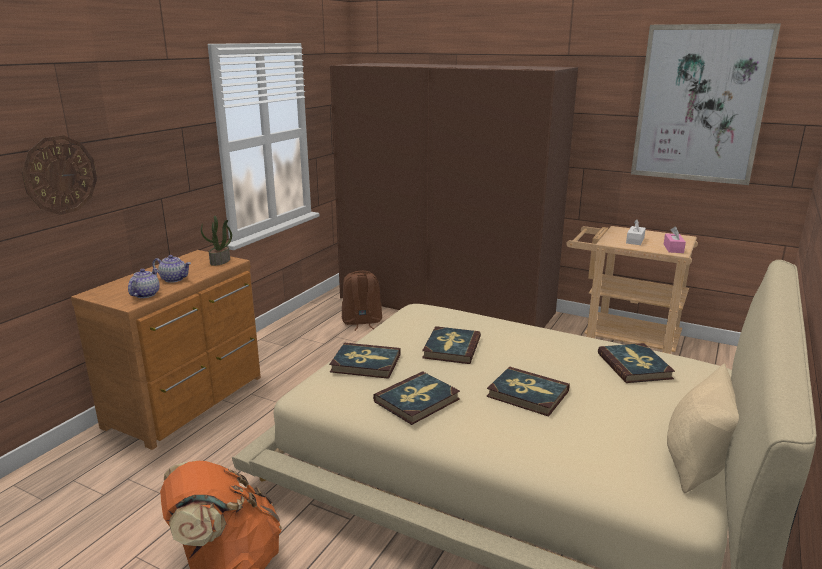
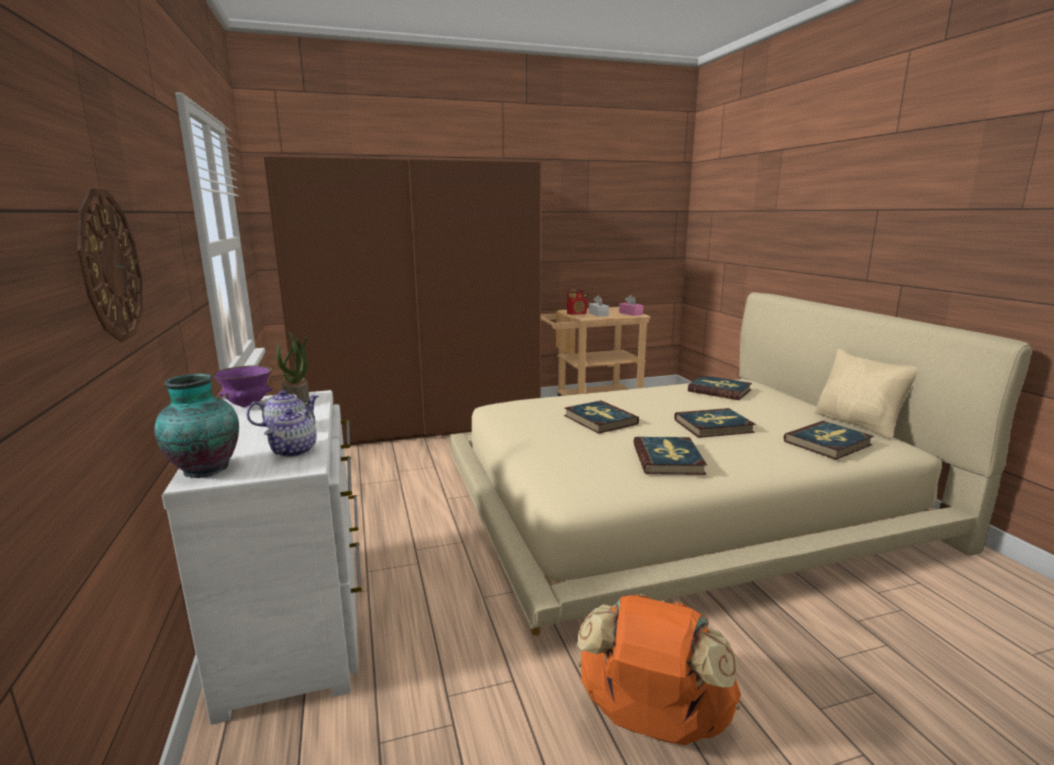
camera: 45 degrees left, 5 degrees down
(102, 290) = (203, 470): none -> vase
(145, 294) = (294, 451): teapot -> teapot turned 135 degrees counterclockwise
(189, 401) = (300, 619): brown dresser -> white dresser
(195, 257) = (247, 405): none -> purple bowl
(361, 322) = (366, 463): brown backpack -> none
(365, 363) = (567, 454): book -> book (828, 443)
(610, 235) = (577, 314): none -> radio
(700, 104) = (611, 199): picture -> none

